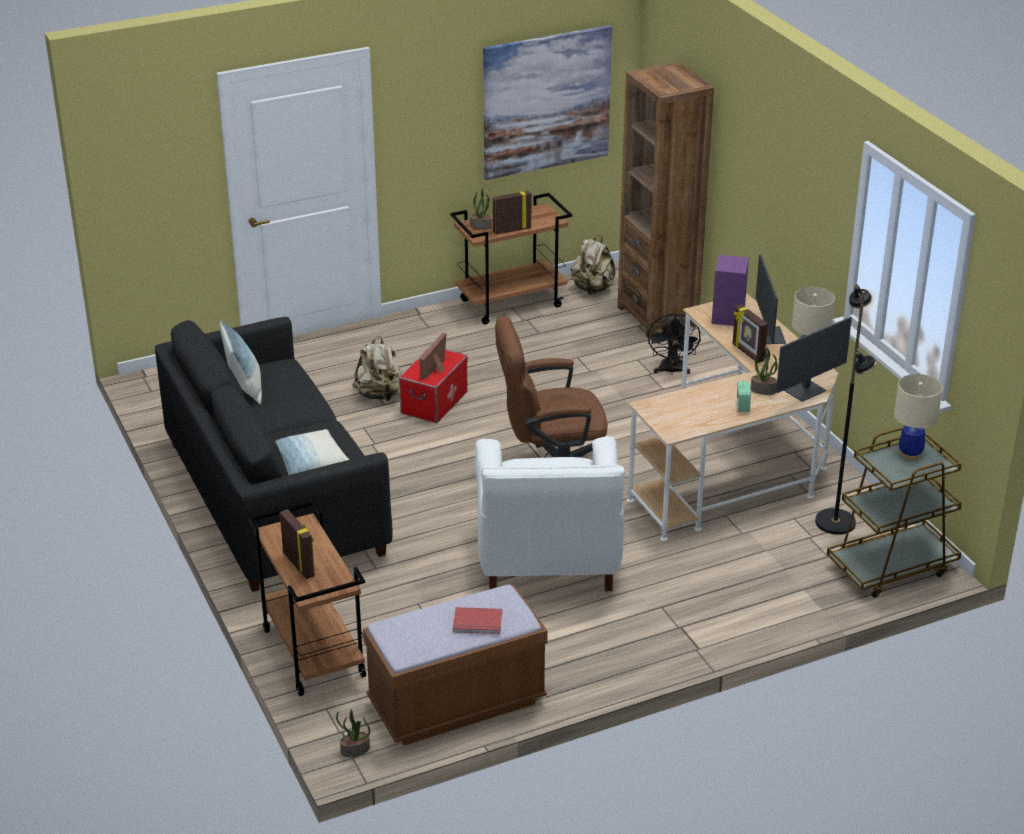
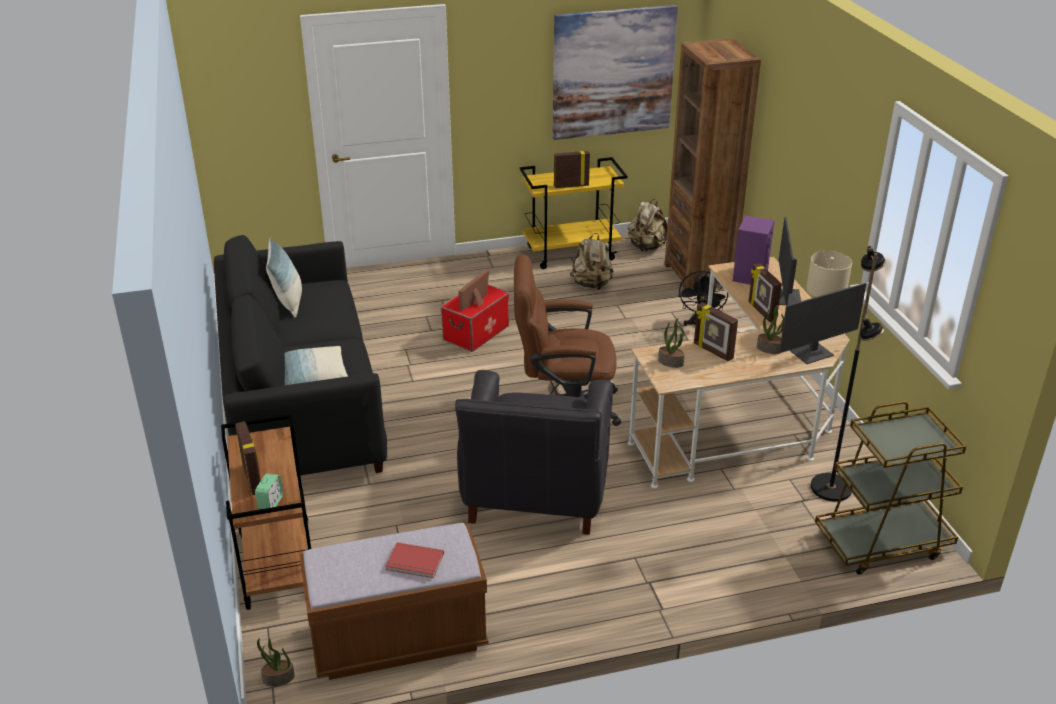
camera: 10 degrees right, 0 degrees up
(379, 395) = (429, 321): beige backpack -> beige backpack (592, 284)
(481, 226) = (545, 180): potted plant -> potted plant (671, 362)
(511, 303) = (571, 253): brown cart -> yellow cart
(547, 560) = (534, 495): white armchair -> black armchair
(709, 398) = (712, 351): none -> picture frame
(742, 406) = (745, 363): alarm clock -> alarm clock (271, 503)
(910, 453) = (912, 429): beige table lamp -> none

